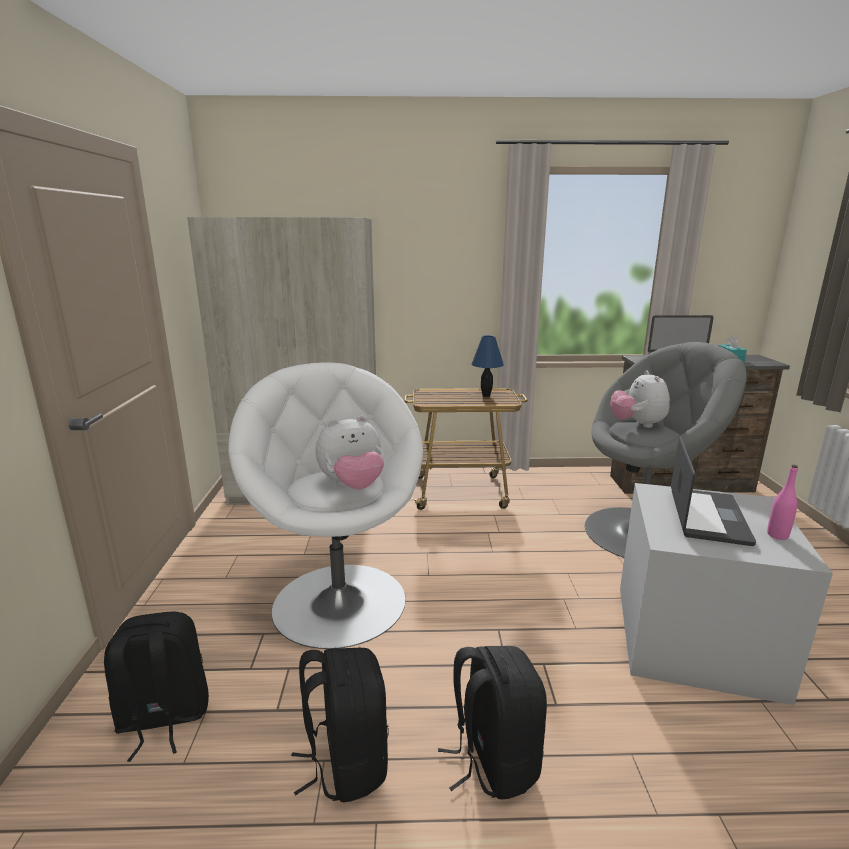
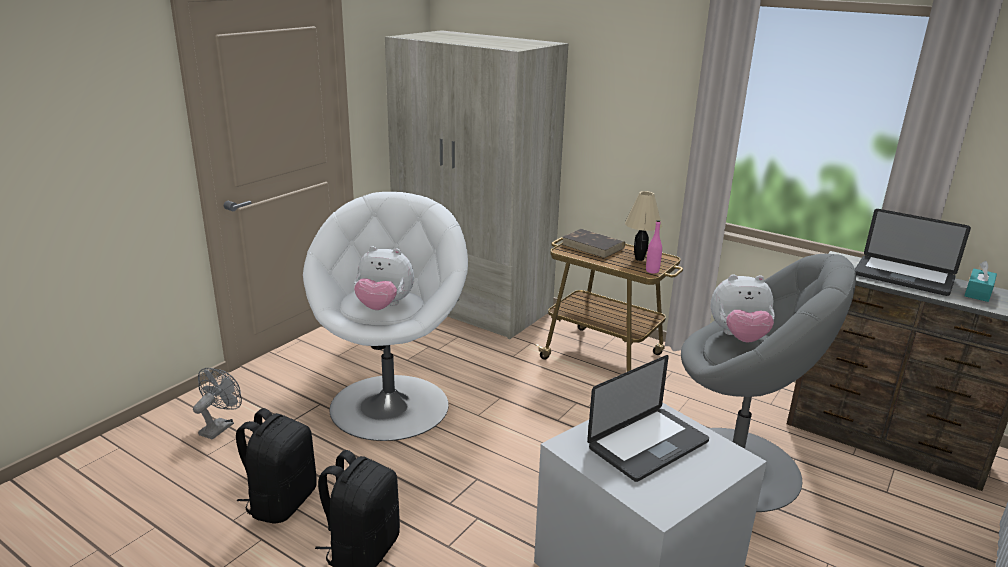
camera: 35 degrees right, 5 degrees up
(163, 718) = (220, 426): black backpack -> grey fan
(441, 395) = (593, 246): none -> brown book
(486, 395) = (639, 259): blue table lamp -> beige table lamp
(637, 424) = (738, 337): plush toy -> plush toy turned 120 degrees counterclockwise
(777, 535) = (682, 486): pink bottle -> pink bottle (652, 271)

